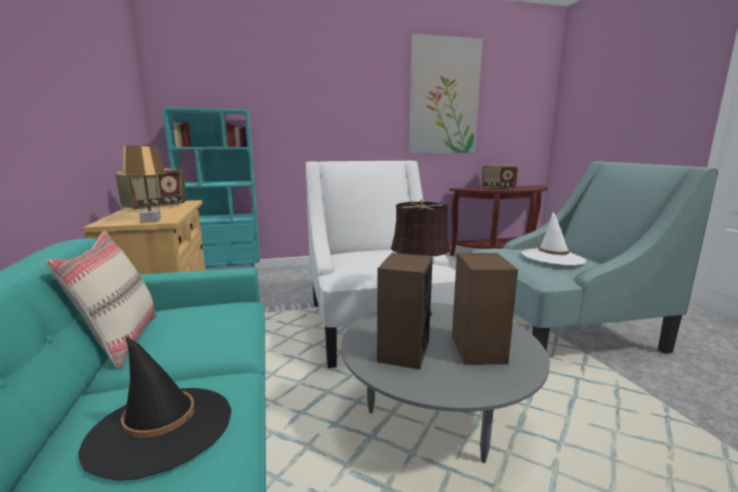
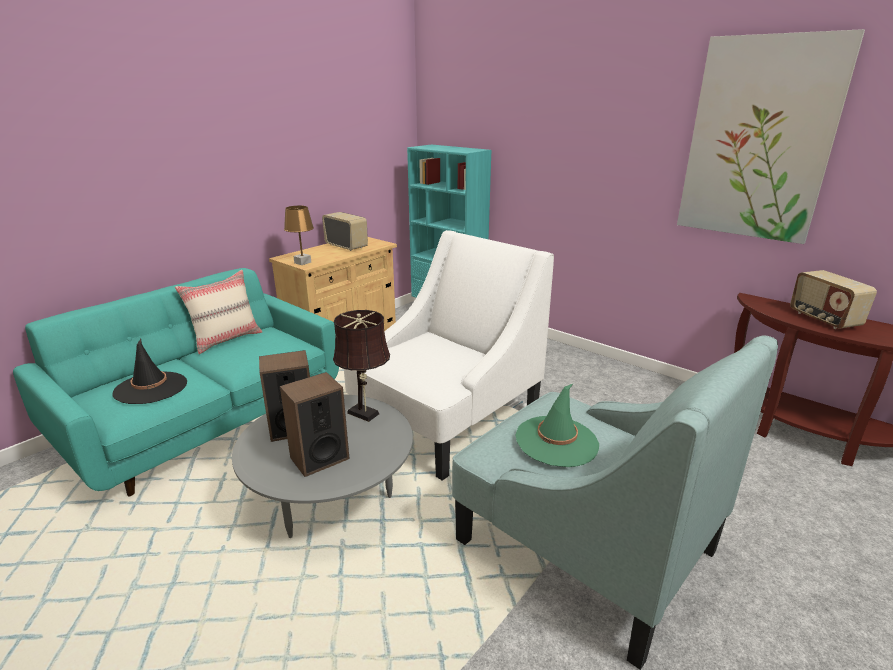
camera: 55 degrees right, 10 degrees up
(156, 207) = (346, 246): radio -> radio turned 135 degrees counterclockwise
(552, 257) = (556, 441): white hat -> green hat

